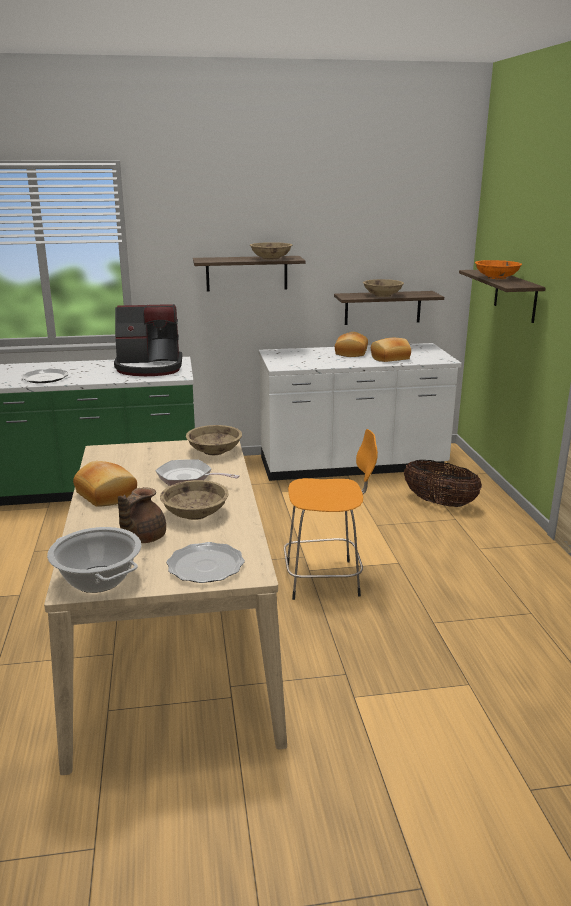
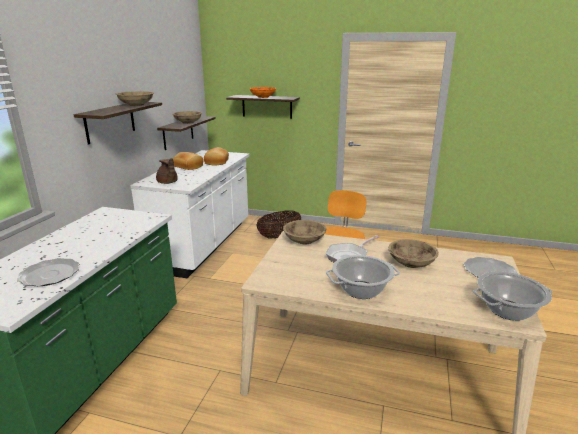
camera: 65 degrees left, 0 degrees up
(107, 494) = (361, 290): bread -> cooking pot
(142, 538) = (445, 286): brown teapot -> brown teapot (167, 182)
(149, 367) = (108, 224): coffee machine -> none

